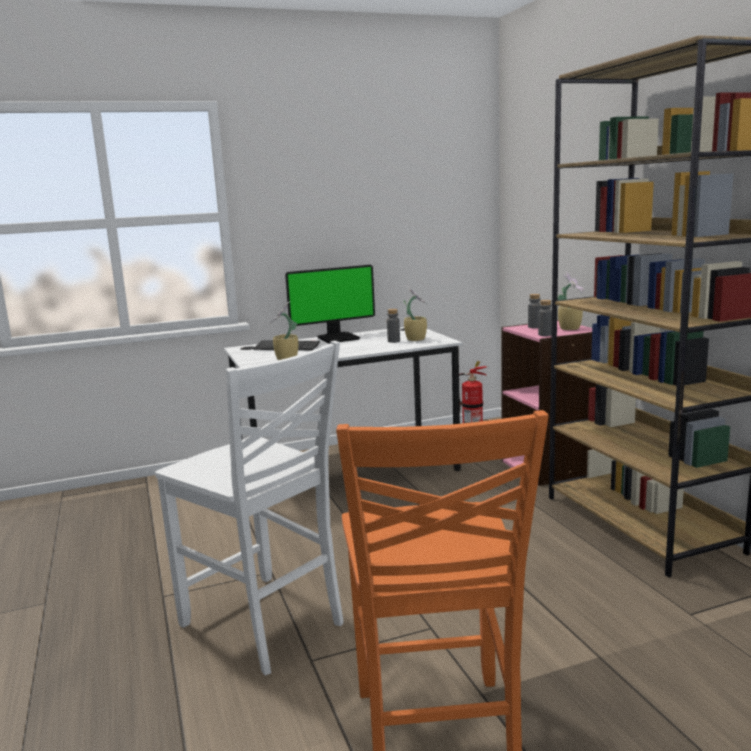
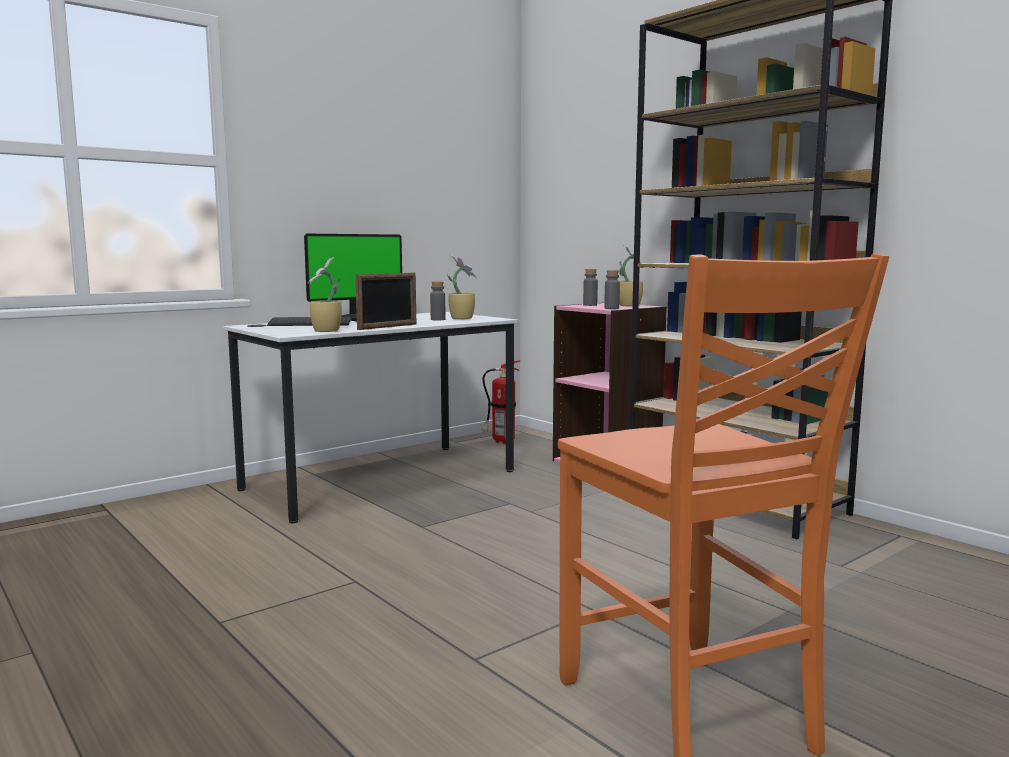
camera: 20 degrees left, 5 degrees down
(265, 625) = (387, 633): white chair -> none
(340, 354) = (388, 327): none -> picture frame

